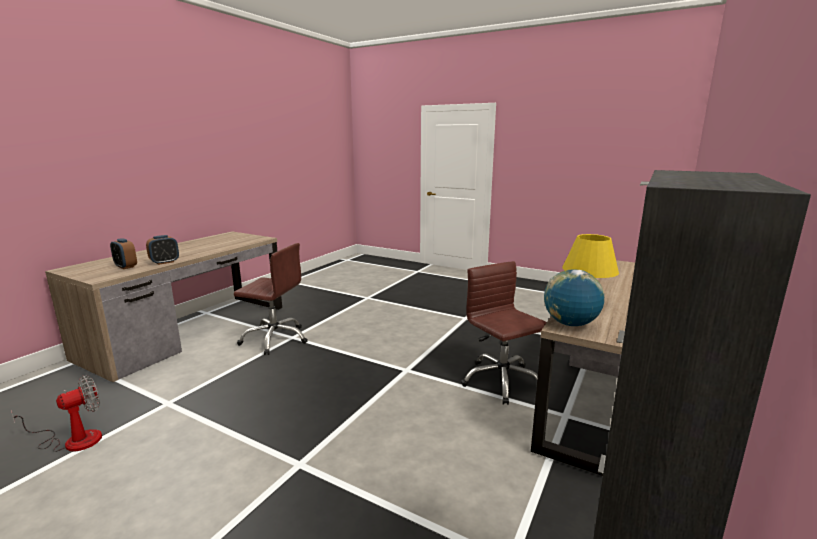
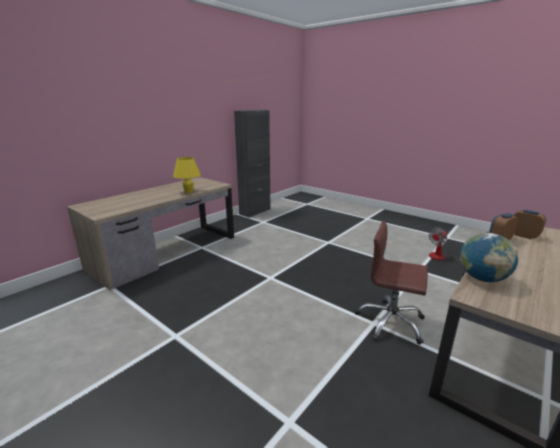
camera: 170 degrees left, 5 degrees up
(501, 381) = (214, 265): brown office chair -> none
(570, 324) = (216, 185): globe -> globe (482, 278)

